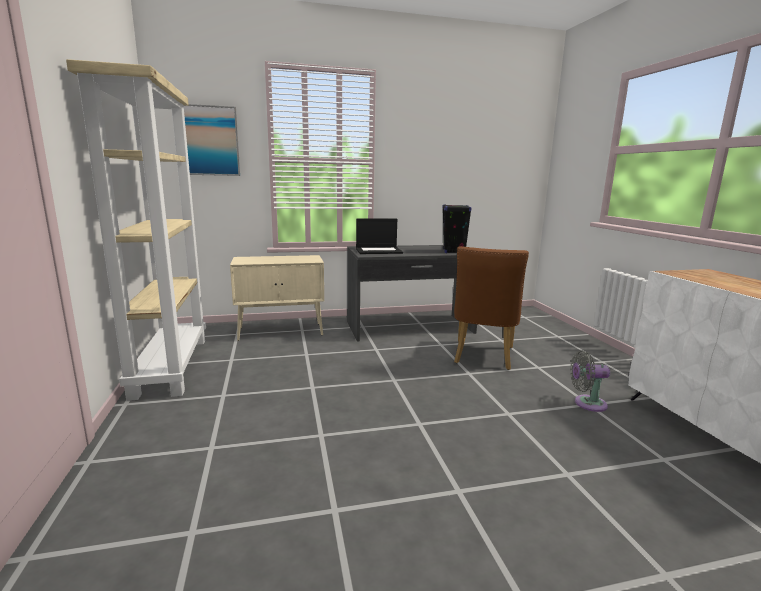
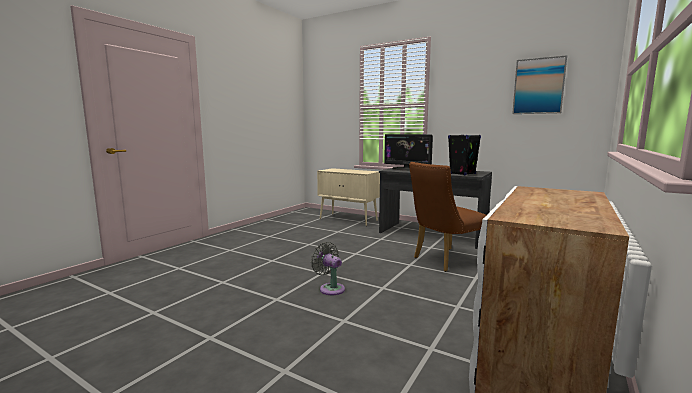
camera: 45 degrees right, 5 degrees down
(170, 365) = (274, 221): beige bookcase -> none
(210, 141) = (330, 98): picture -> picture (538, 86)
(379, 251) = (407, 169): laptop -> monitor
(586, 403) = (457, 305): grey fan -> grey fan (330, 288)

